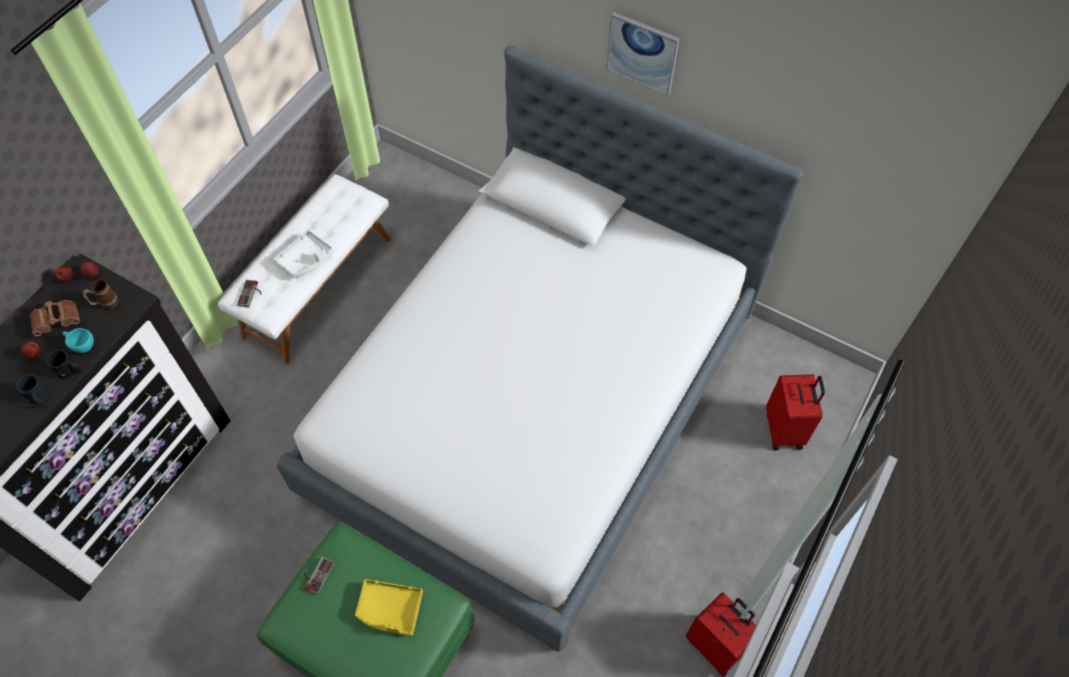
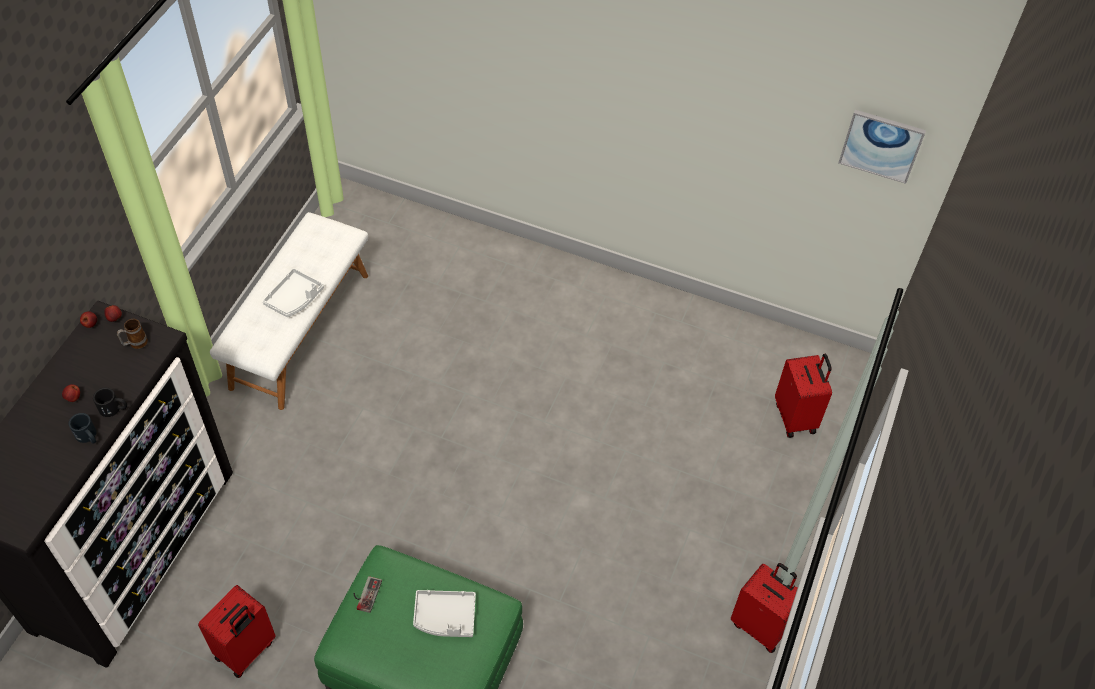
camera: 10 degrees left, 5 degrees down
(59, 320) = (91, 364): brown binoculars -> none
(81, 345) = (119, 384): turquoise cup -> none
(211, 602) = (246, 651): none -> red suitcase
(251, 294) = (245, 338): game controller -> none
(390, 610) = (445, 617): yellow tray -> grey tray
(534, 403) = (544, 420): bed -> none
(642, 53) = (622, 60): picture -> picture (881, 145)

